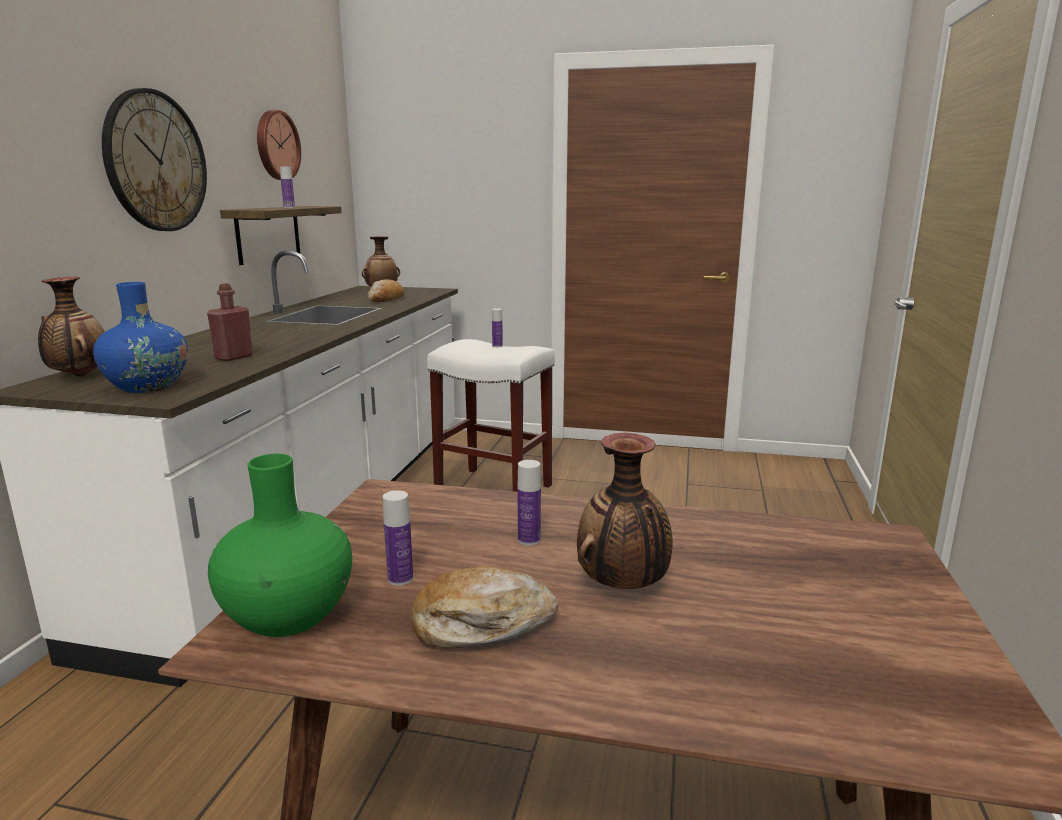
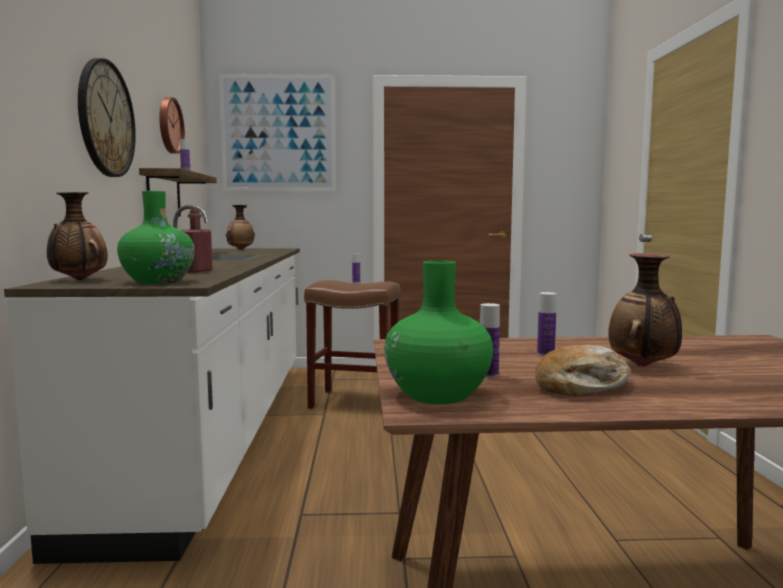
camera: 15 degrees left, 10 degrees down
(147, 386) = (158, 281): blue vase -> green vase
(385, 299) = (254, 252): bread -> none
(434, 139) = (278, 133): none -> picture
(495, 489) = (356, 401): white stool -> brown stool

